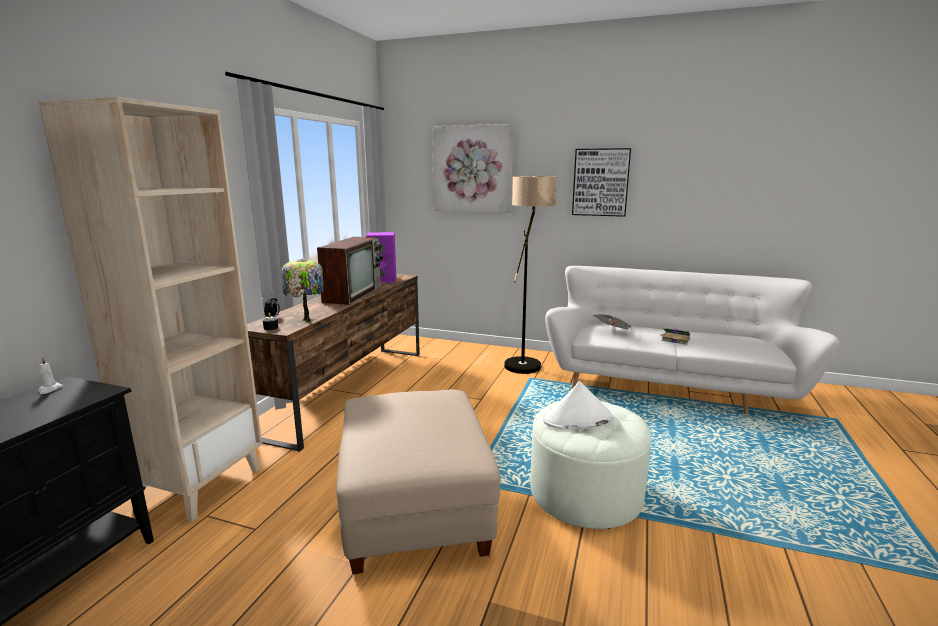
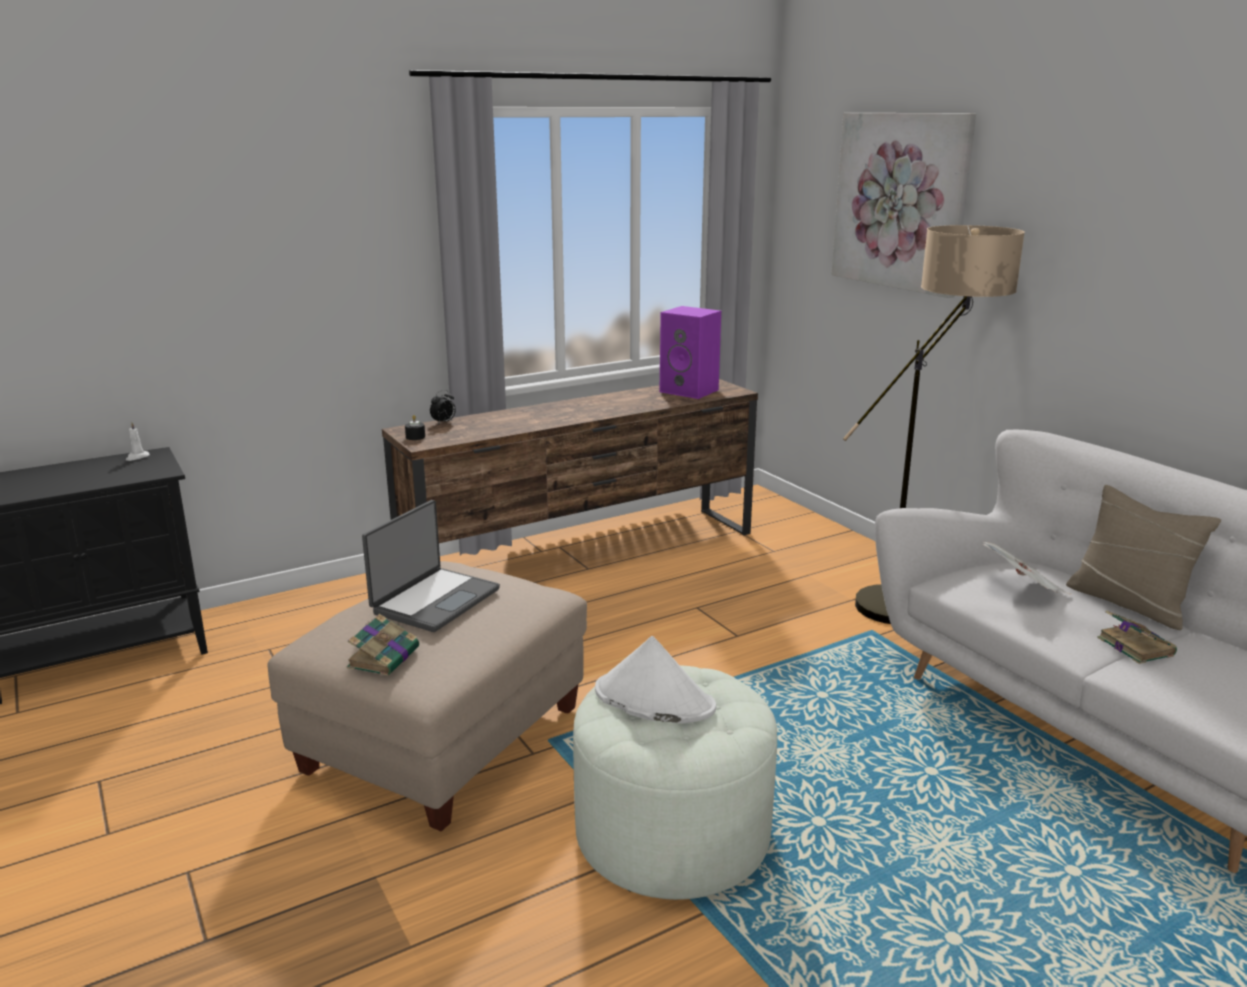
camera: 40 degrees right, 5 degrees up
(200, 485) = (299, 614): beige bookcase -> none
(306, 321) = (467, 437): table lamp -> none
(353, 293) = (602, 406): television -> none
(401, 415) = (434, 600): none -> laptop
(428, 453) = (384, 657): none -> book
(600, 182) = (1126, 254): picture -> none
(646, 327) = (1129, 603): none -> beige pillow

